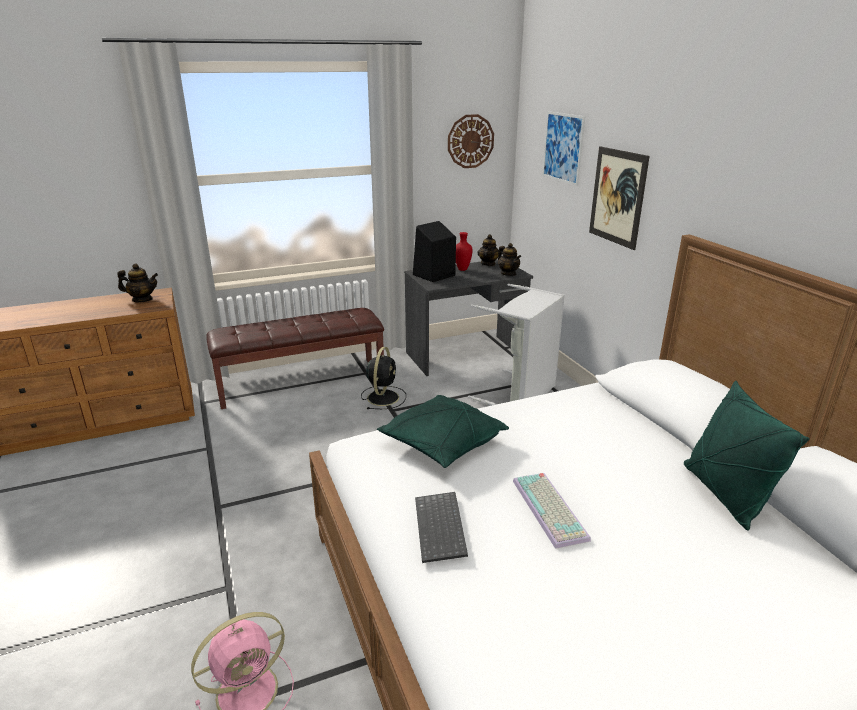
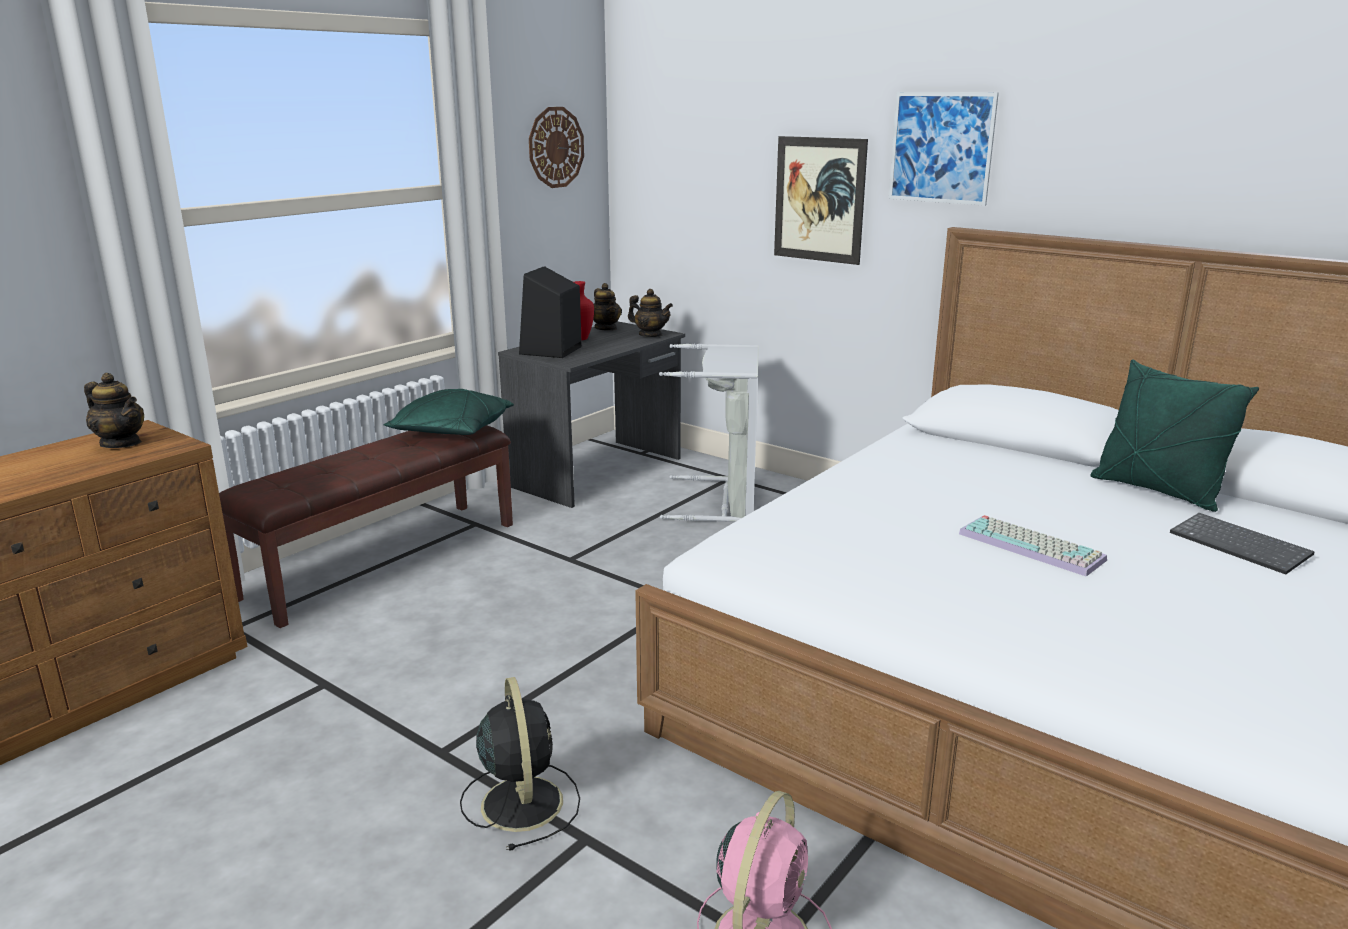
camera: 30 degrees left, 5 degrees down
(142, 300) = (121, 443): teapot -> teapot turned 60 degrees clockwise
(383, 397) = (538, 547): black fan -> black fan (521, 801)
(441, 528) = (953, 596): keyboard -> keyboard (1241, 546)
(442, 444) = (828, 522): green pillow -> green pillow (452, 432)
(563, 147) = (708, 146): picture -> picture (941, 148)

